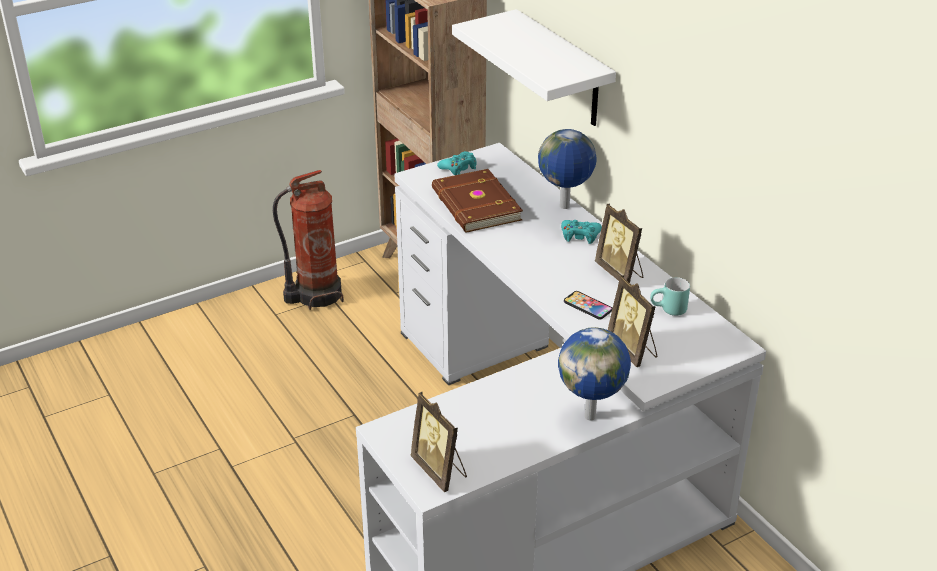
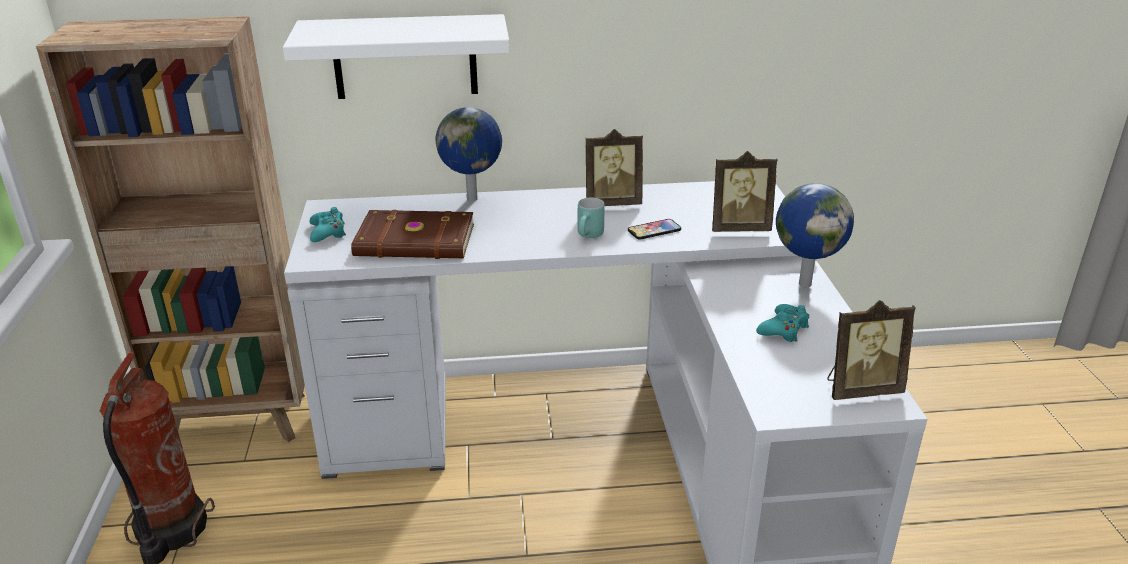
camera: 65 degrees left, 5 degrees down
(580, 236) = (532, 204): turquoise game controller -> turquoise game controller (783, 329)
(668, 311) = (689, 198): turquoise mug -> turquoise mug (590, 236)

